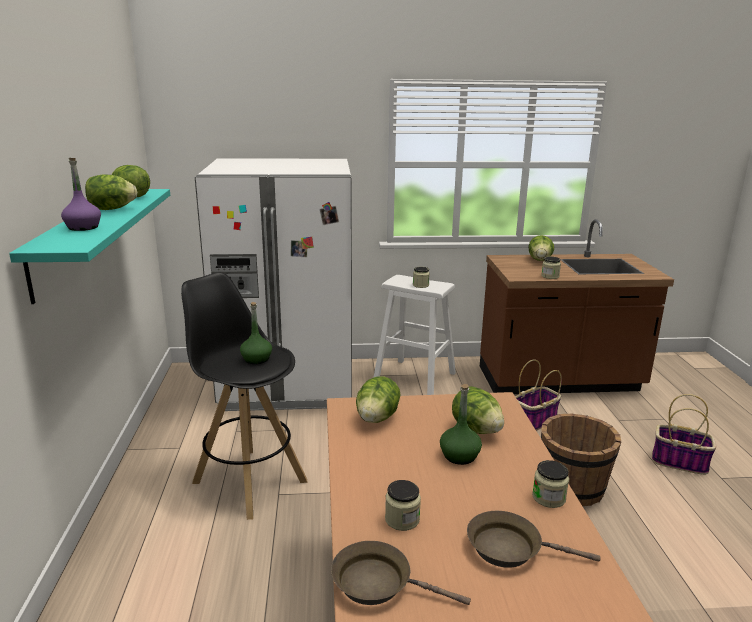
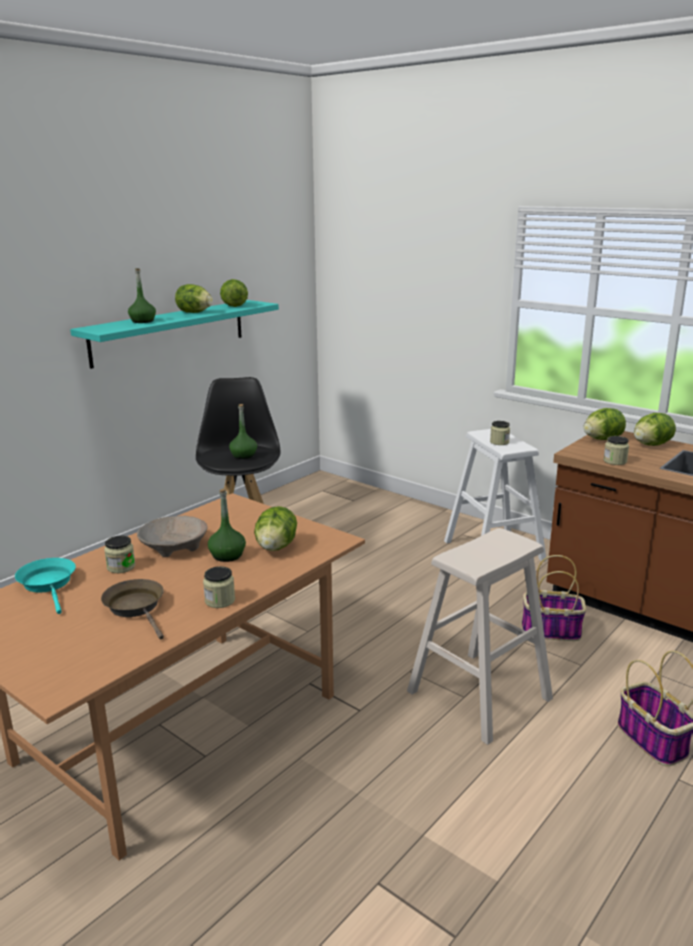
camera: 45 degrees right, 0 degrees up
(83, 227) = (143, 321): purple bottle -> green bottle
(287, 385) = (375, 515): white fridge -> none
(377, 418) = (232, 515): lettuce -> lettuce (602, 439)
(378, 583) = (49, 584): brown frying pan -> turquoise frying pan
(398, 472) = (173, 546): none -> beige bowl
(572, 488) = (479, 695): brown bucket -> beige stool

